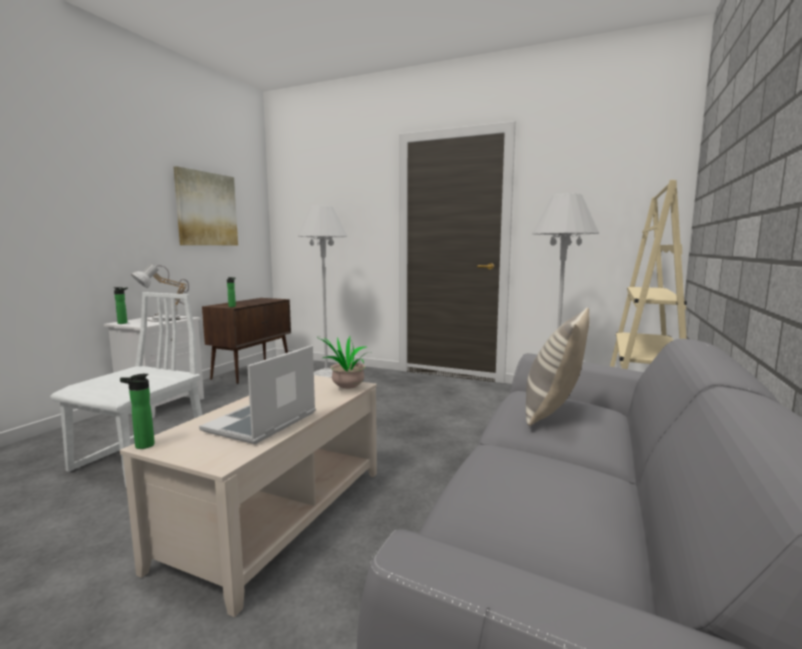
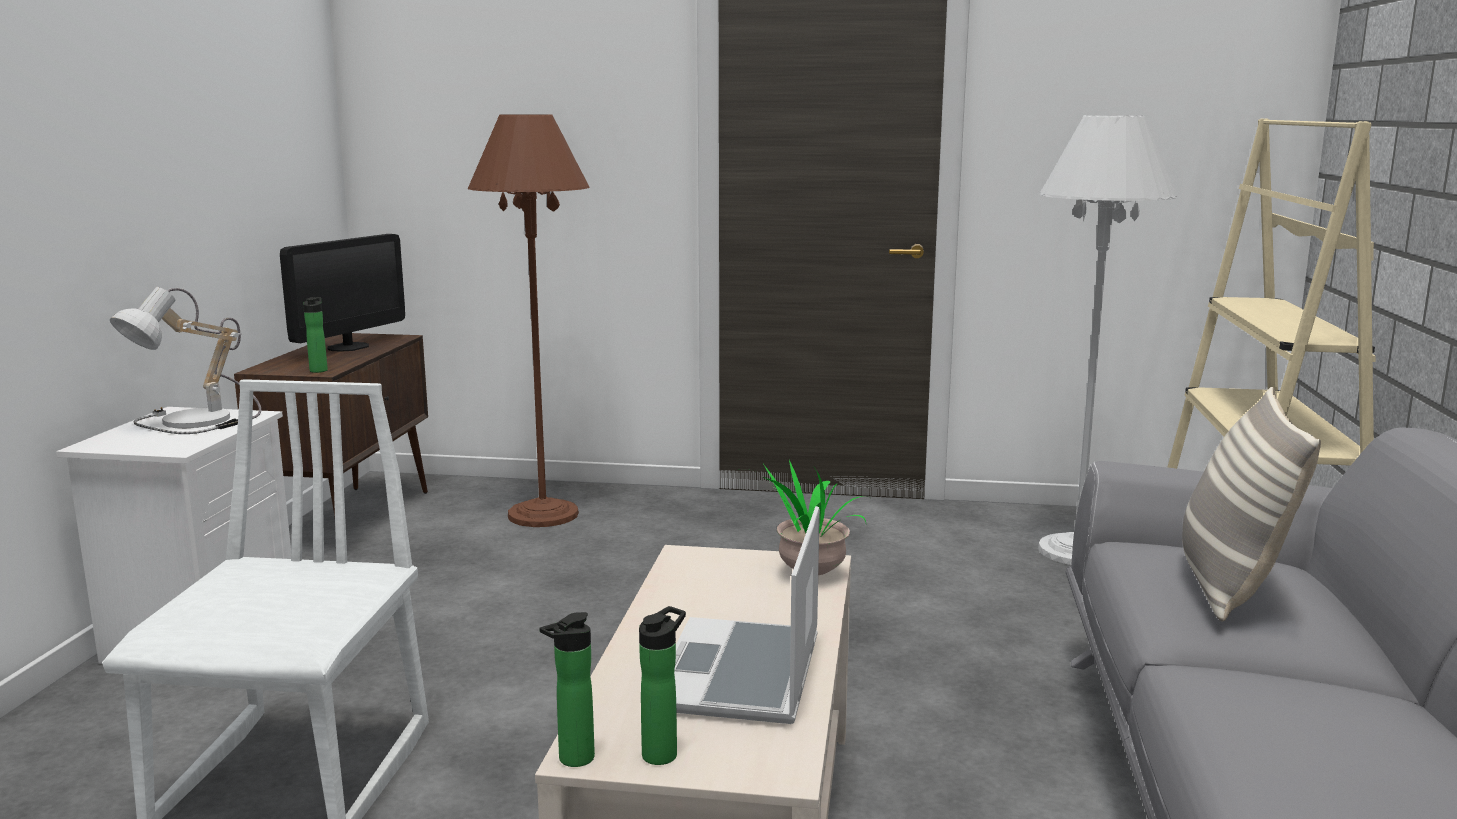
camera: 15 degrees left, 5 degrees up
(124, 323) = (113, 445): bottle -> bottle (663, 753)
(206, 209) = (225, 122): picture -> none
(255, 301) = (348, 347): none -> monitor
(326, 375) = (543, 514): white floor lamp -> brown floor lamp

